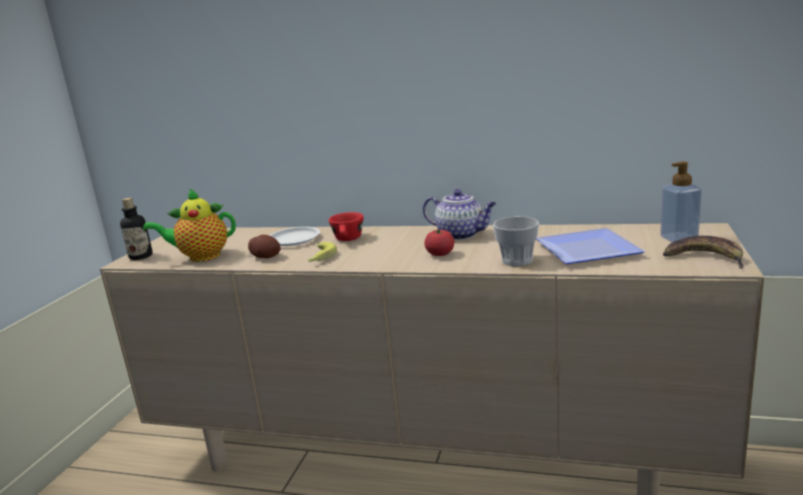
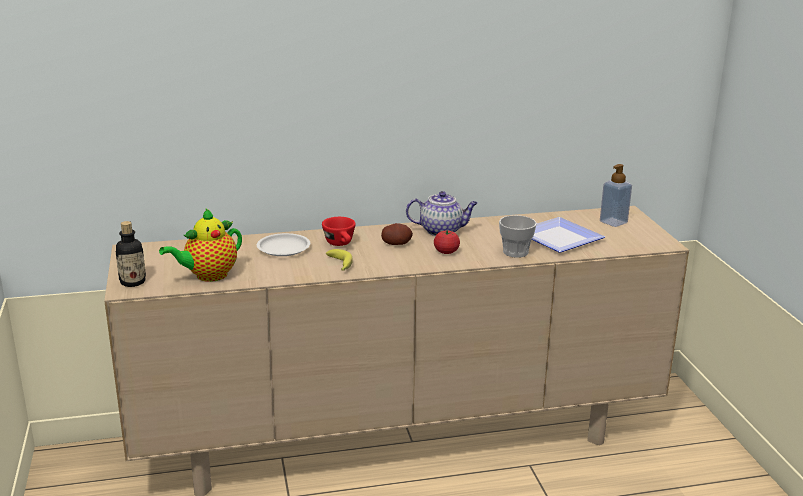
camera: 30 degrees left, 5 degrees up
(266, 257) = (282, 269): potato -> potato (396, 243)
(704, 258) = (643, 238): banana -> none

